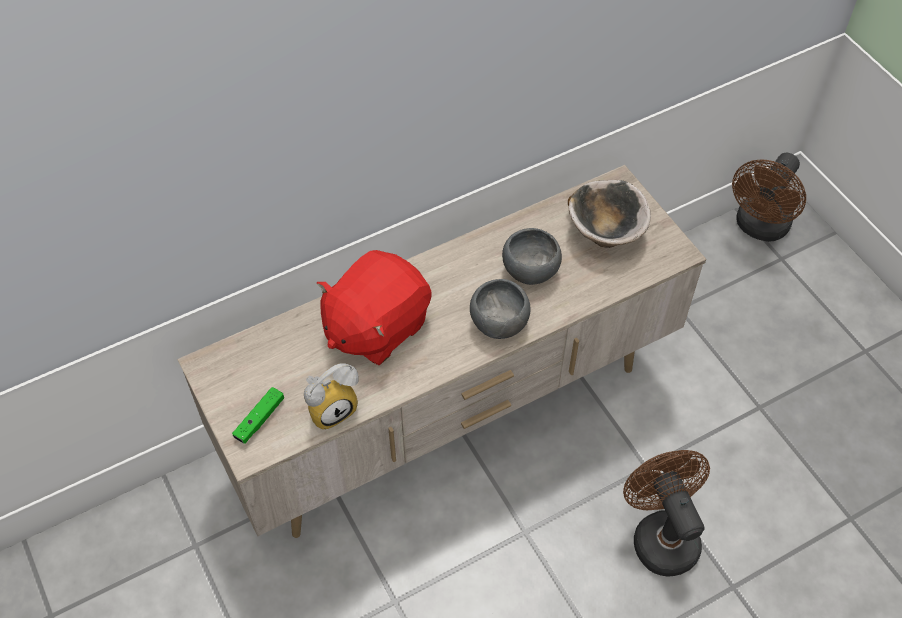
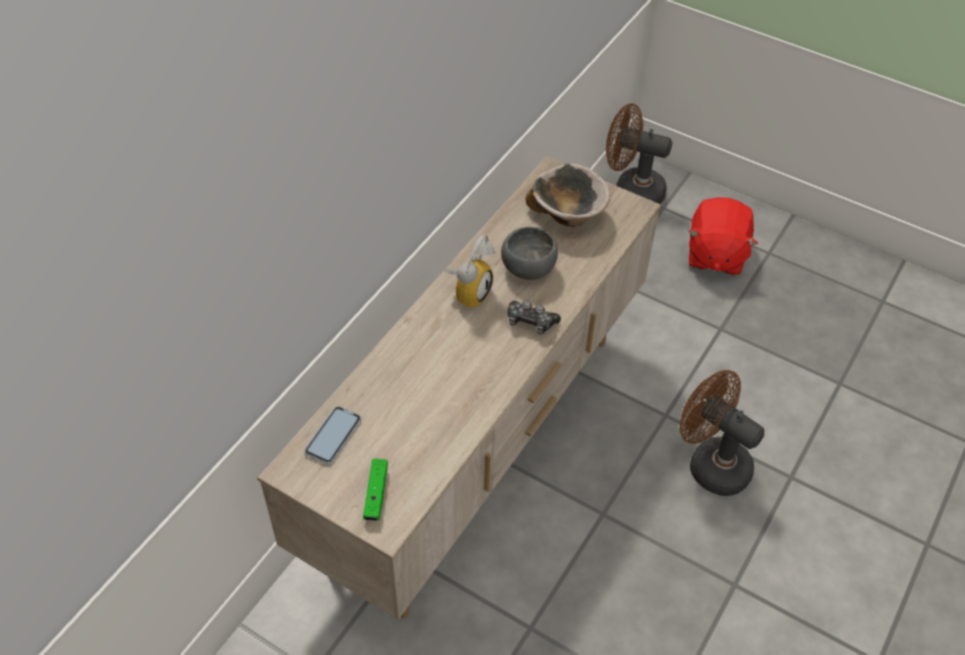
camera: 30 degrees left, 5 degrees down
(258, 351) = (333, 436): none -> phone
(332, 407) = (435, 454): alarm clock -> alarm clock (468, 292)
(376, 326) = (427, 369): red plush toy -> red plush toy (715, 255)
(497, 323) = (530, 322): grey bowl -> game controller
(759, 227) = (631, 190): brown fan -> brown fan turned 105 degrees clockwise

